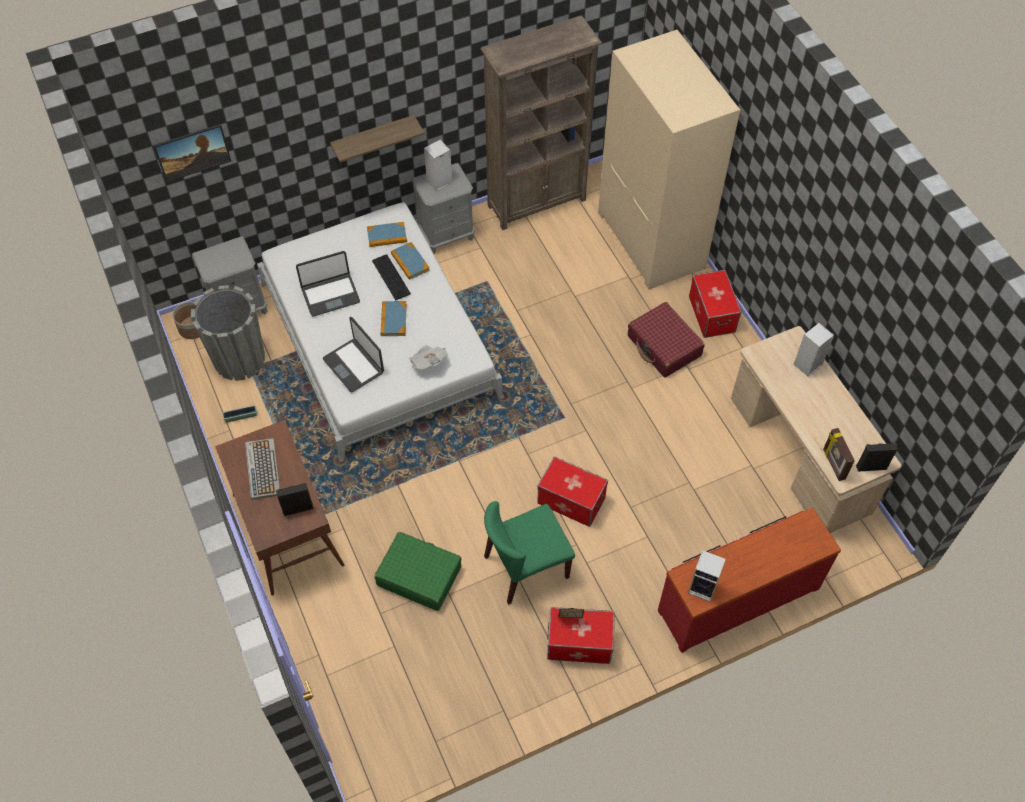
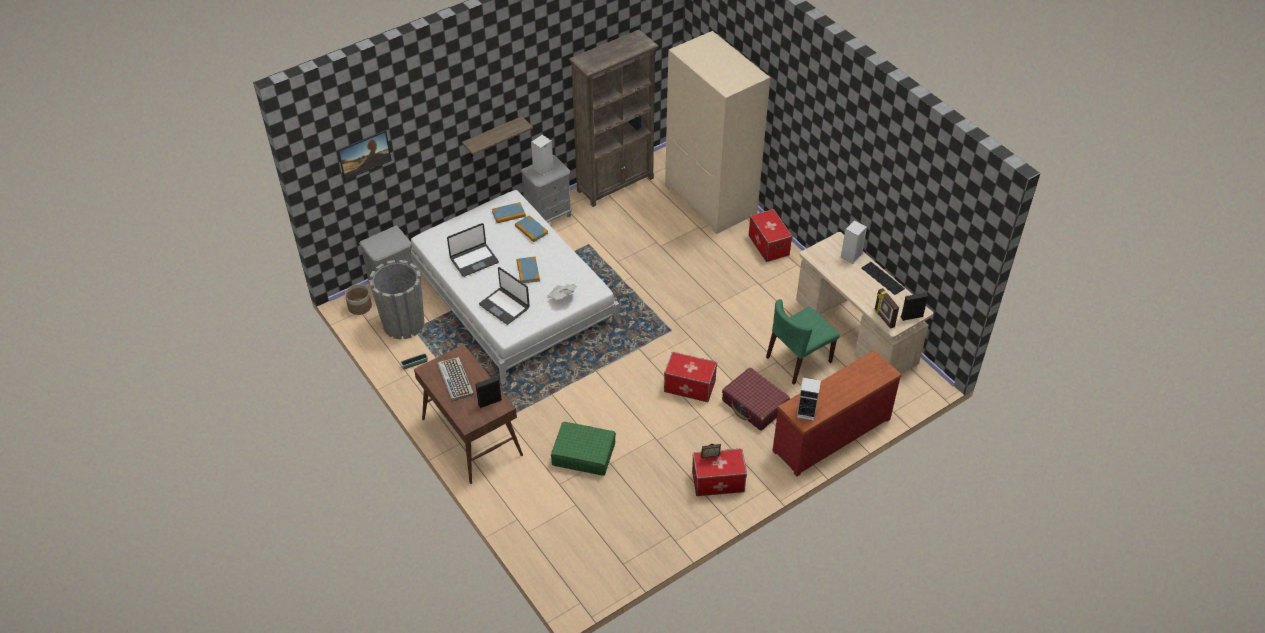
camera: 10 degrees left, 10 degrees down
(391, 276) = (519, 241): keyboard -> keyboard (883, 277)
(526, 567) = (665, 436): green chair -> green chair (798, 360)
(664, 346) = (737, 271): red suitcase -> red suitcase (754, 405)

